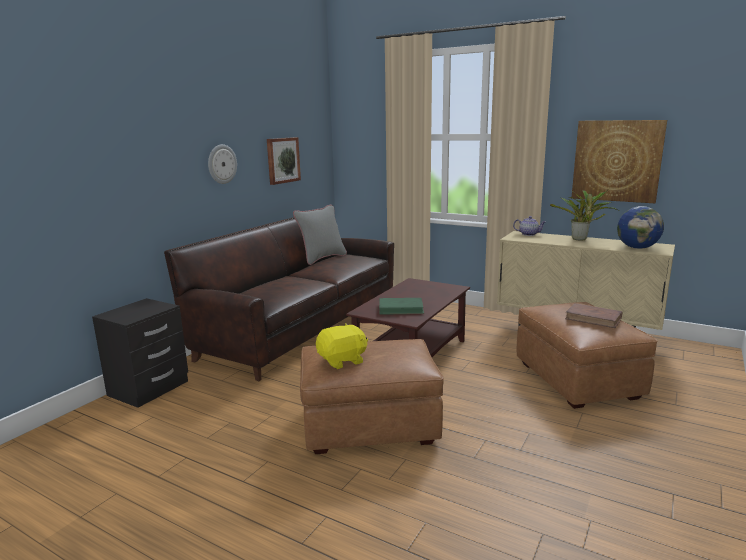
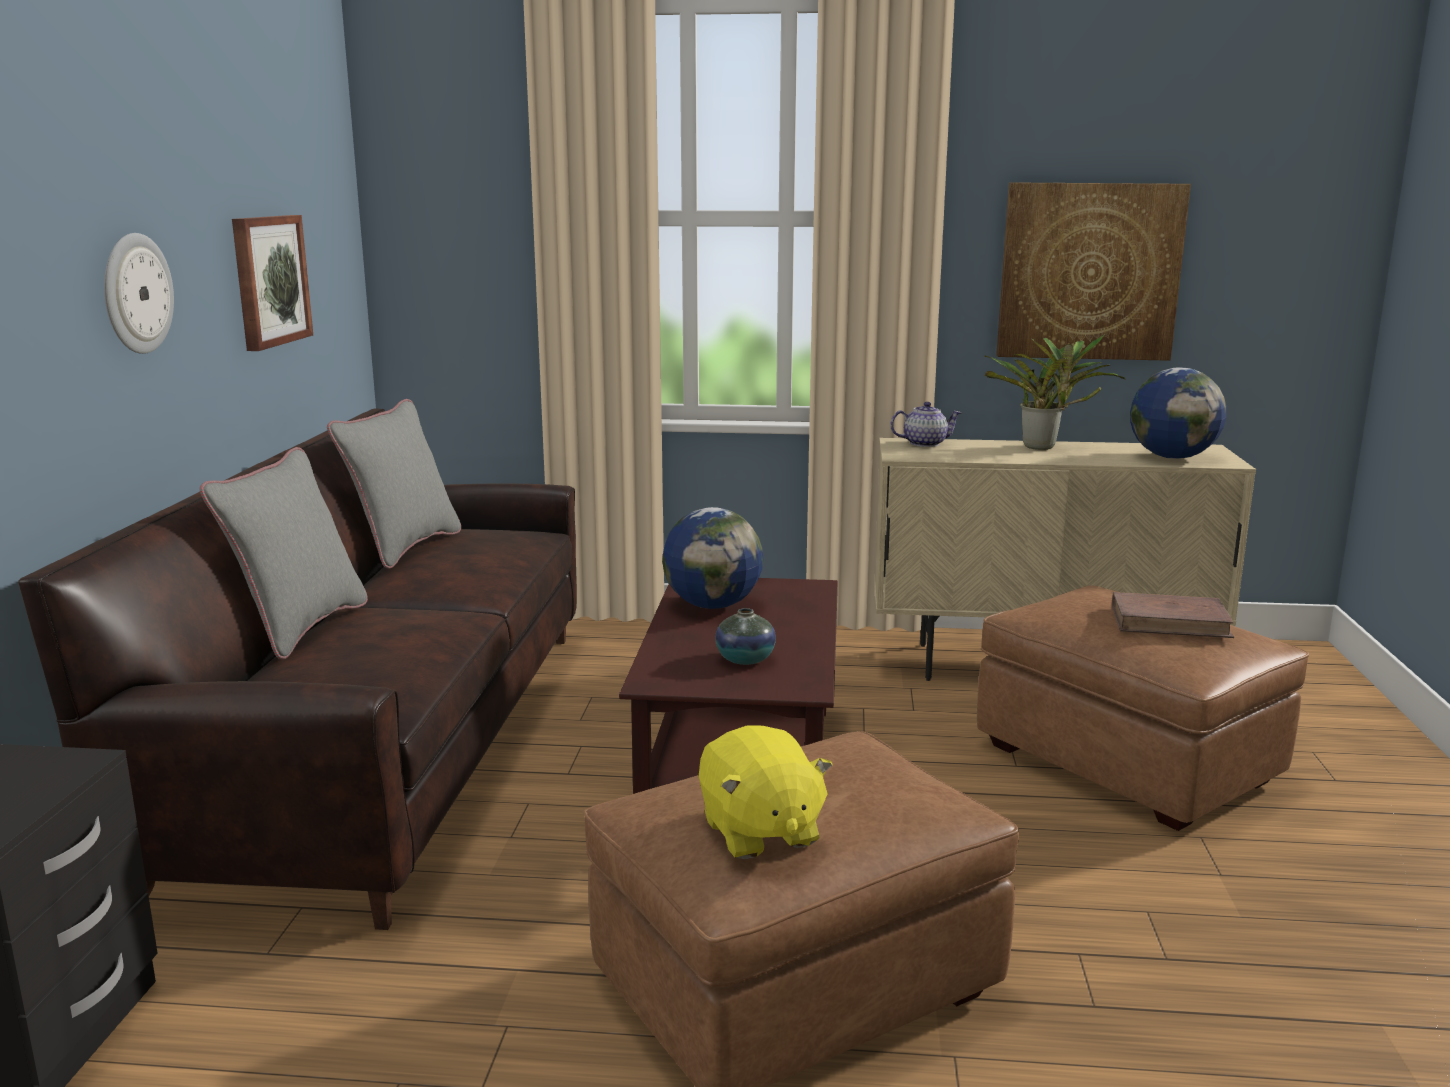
camera: 25 degrees left, 0 degrees up
(265, 280) = (299, 628): none -> grey pillow
(342, 361) = (759, 832): yellow plush toy -> yellow plush toy turned 120 degrees clockwise
(401, 309) = (745, 659): green book -> vase
(410, 290) = (712, 605): none -> globe

